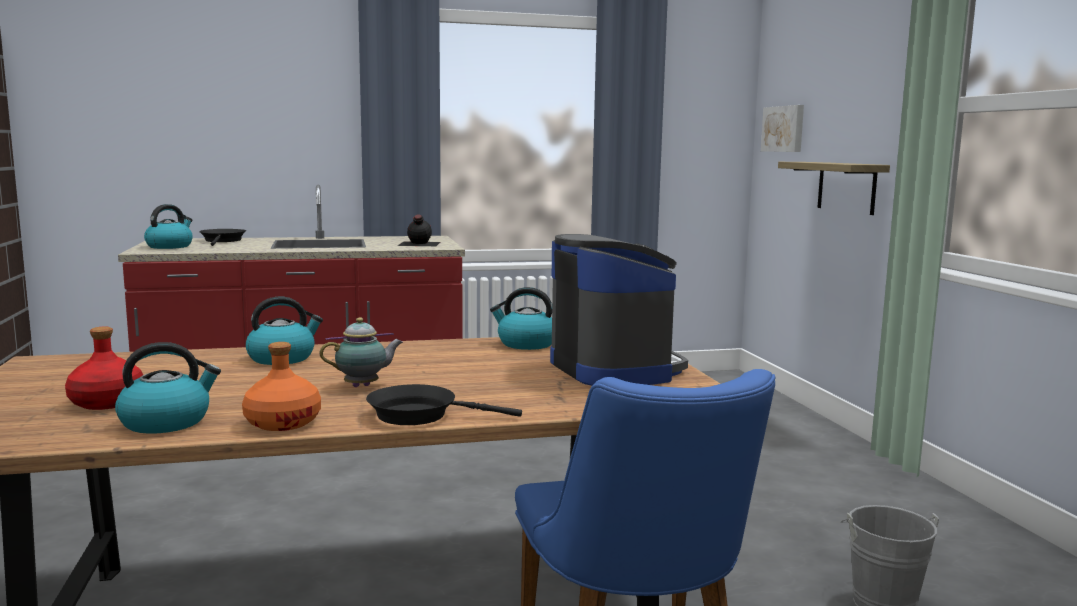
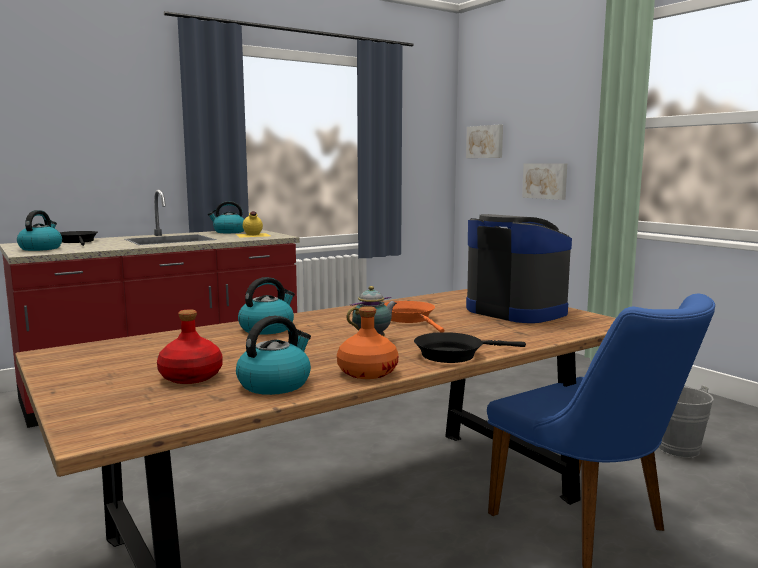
camera: 20 degrees left, 0 degrees up
(418, 243) = (252, 235): black bottle -> yellow bottle
(460, 365) = (410, 319): none -> orange frying pan
(526, 344) = (426, 301): kettle -> kettle (229, 232)
(846, 187) = (545, 181): shelf -> picture

